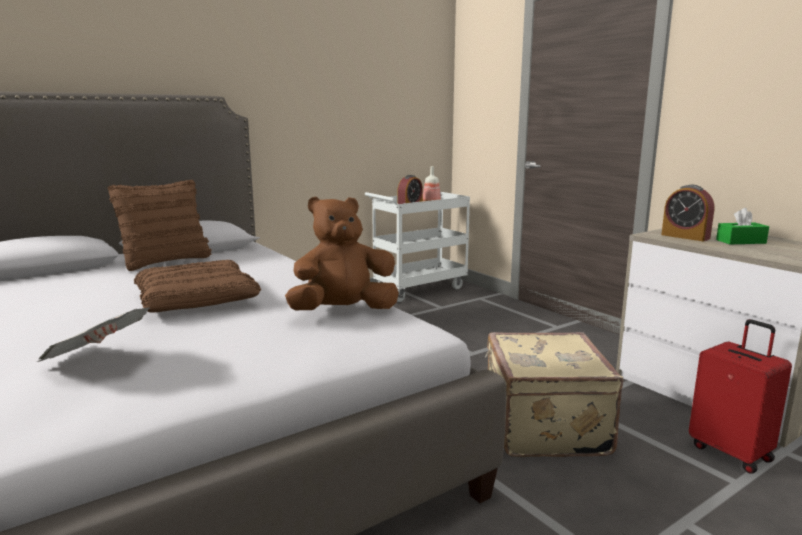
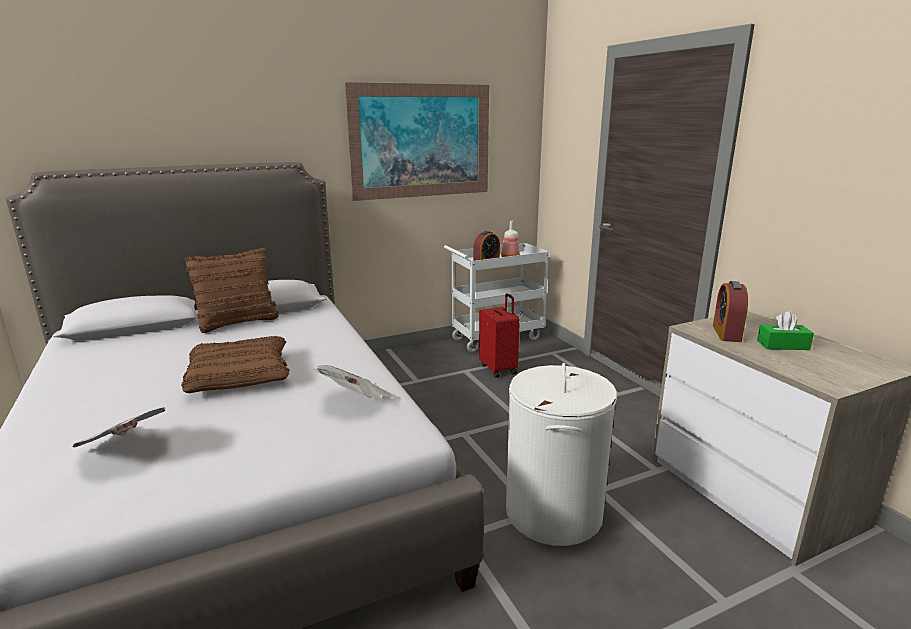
camera: 10 degrees right, 5 degrees up
(341, 83) = (421, 141): none -> picture
(343, 311) = (357, 401): brown plush toy -> newspaper
(542, 427) = (554, 513): beige suitcase -> white laundry basket
(685, 237) = (726, 333): alarm clock -> alarm clock turned 45 degrees clockwise
(731, 452) = (734, 565): red suitcase -> red suitcase (499, 369)

